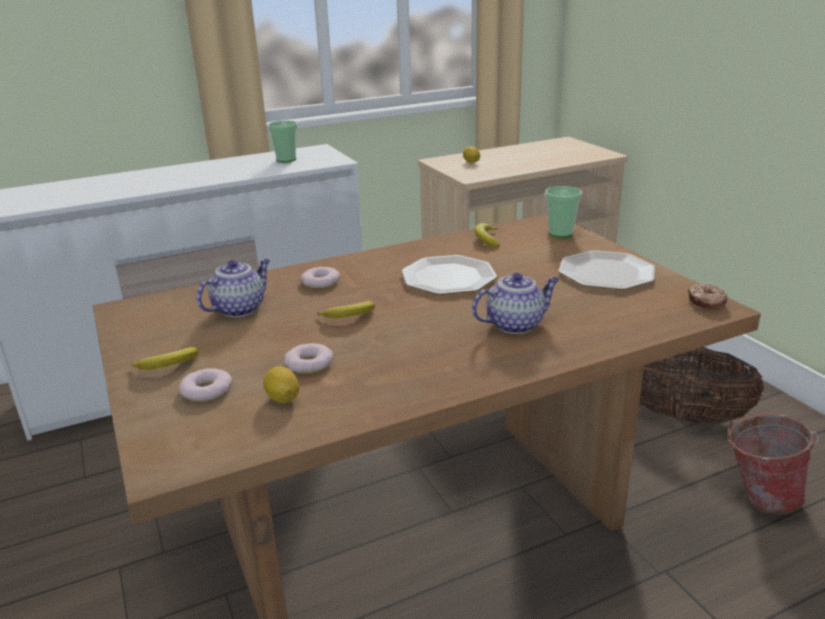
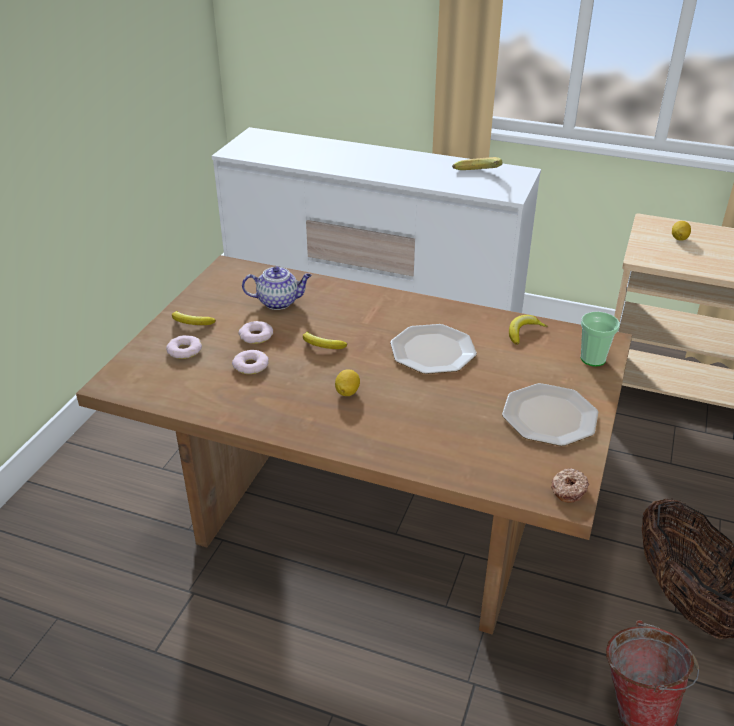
camera: 45 degrees right, 10 degrees up
(283, 398) = (206, 380): lemon -> lemon (347, 392)
(286, 159) = (478, 176): cup -> banana
(321, 282) = (352, 307): donut -> donut (256, 336)
(515, 324) = (402, 415): teapot -> none

